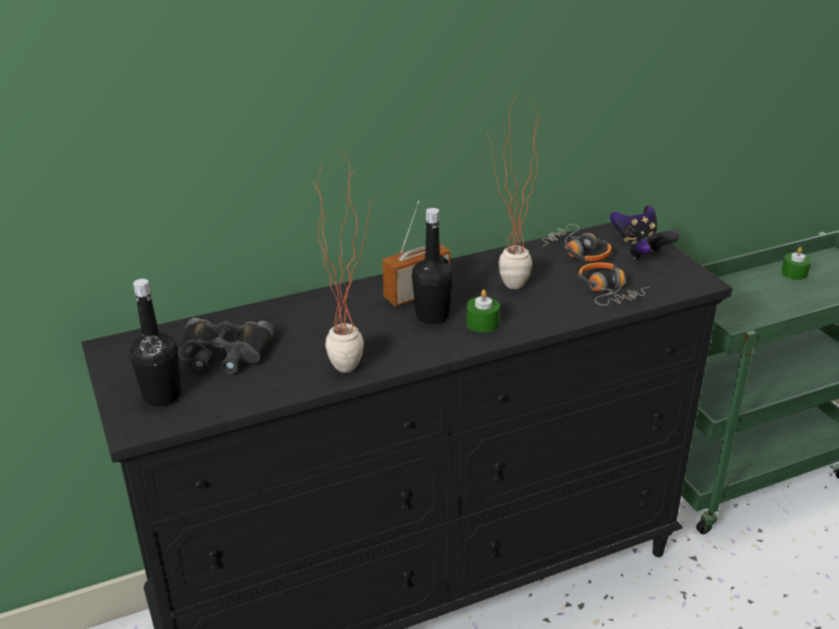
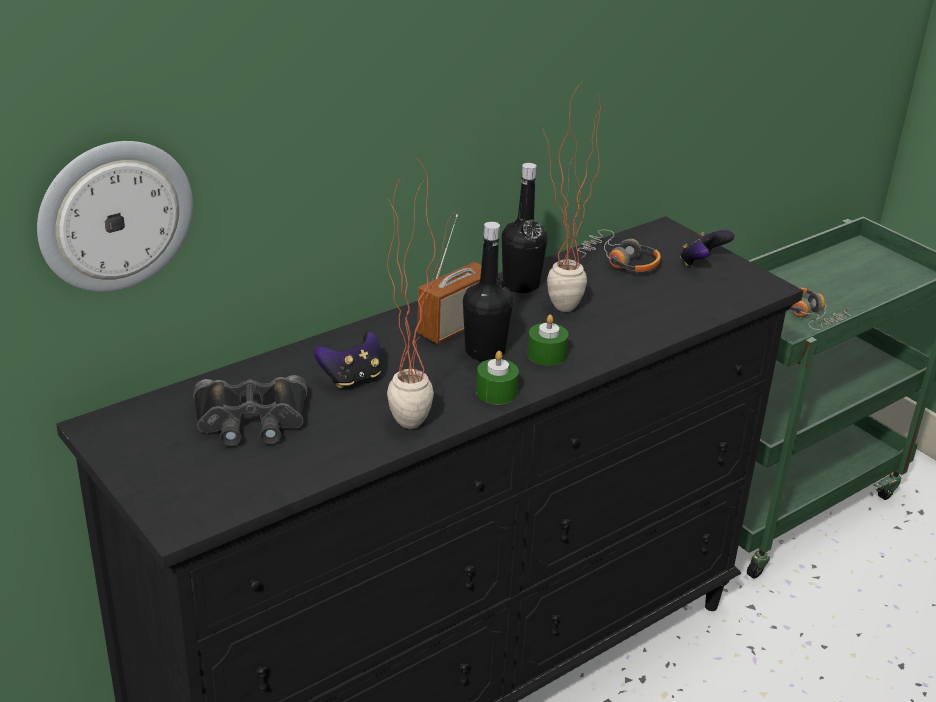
camera: 15 degrees left, 0 degrees up
(126, 183) = (114, 215): none -> wall clock
(162, 395) = (196, 480): black bottle -> black bottle (521, 285)
(608, 291) = (672, 305): headphones -> headphones (810, 315)
(634, 237) = (675, 239): game controller -> game controller (352, 378)
(794, 273) = (828, 269): green candle -> green candle (496, 392)

